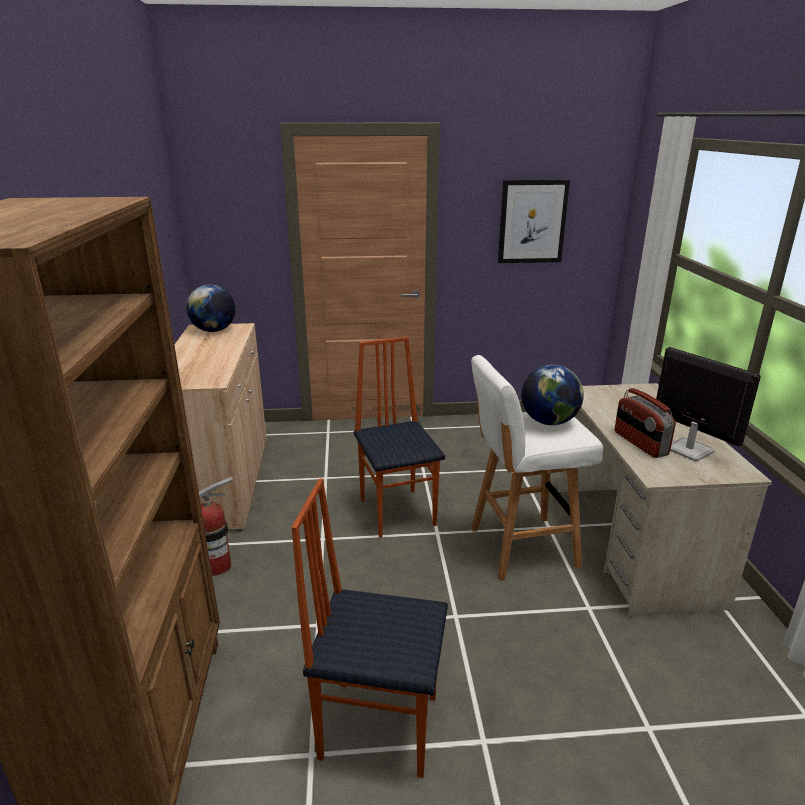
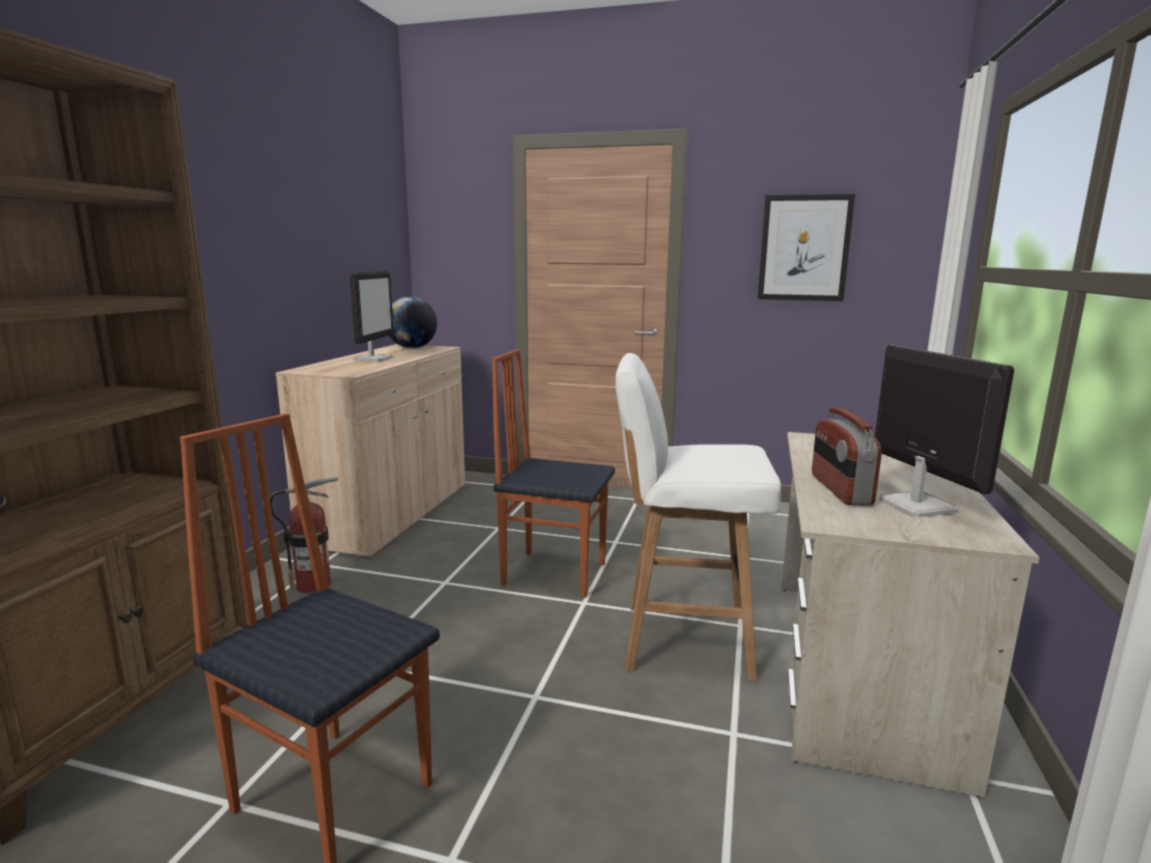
camera: 20 degrees right, 10 degrees down
(201, 354) = (373, 359): none -> monitor
(398, 511) = (554, 573): chair -> chair turned 75 degrees counterclockwise
(549, 422) = (719, 452): globe -> none

